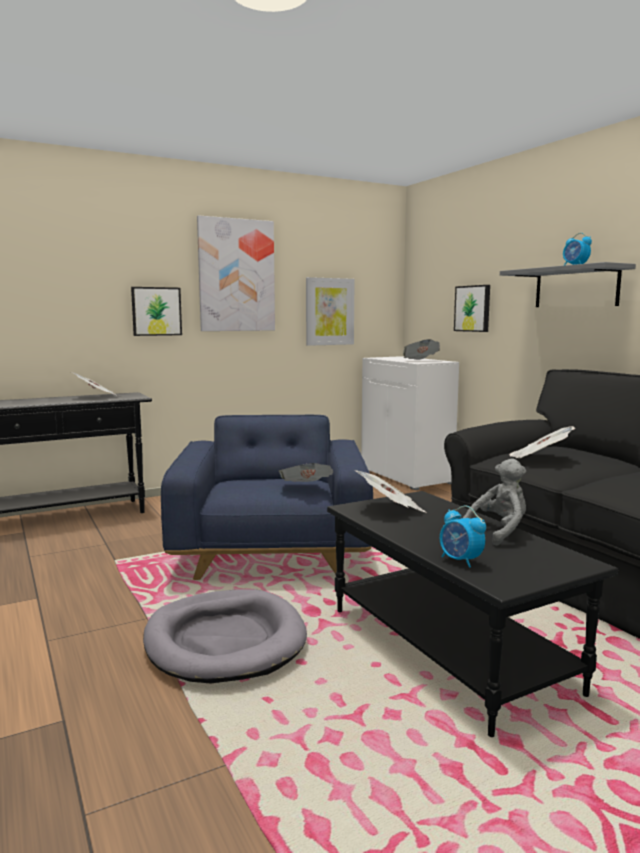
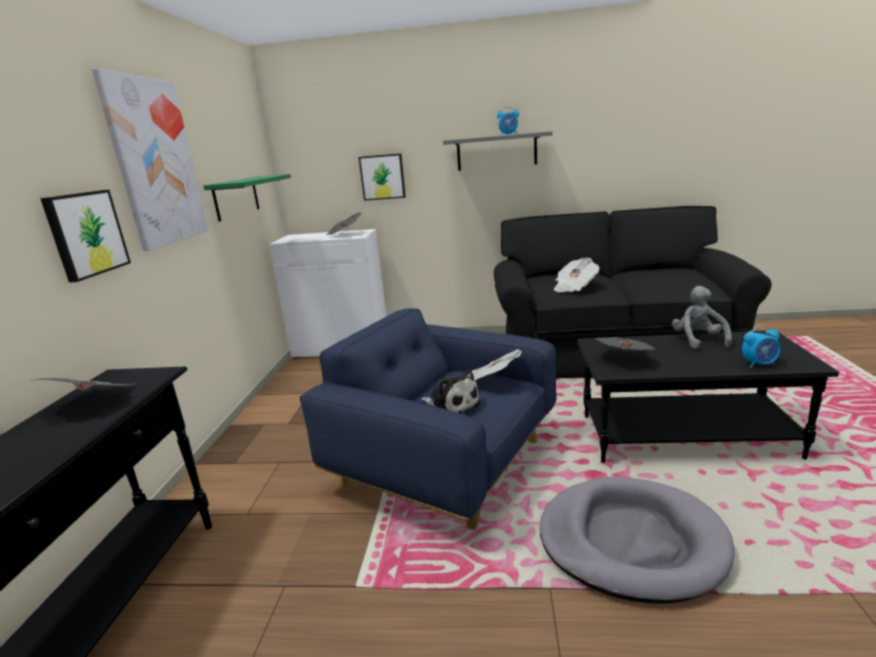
camera: 55 degrees left, 10 degrees up
(246, 486) = (450, 407): none -> plush toy
(329, 311) = (236, 197): picture -> green shelf

